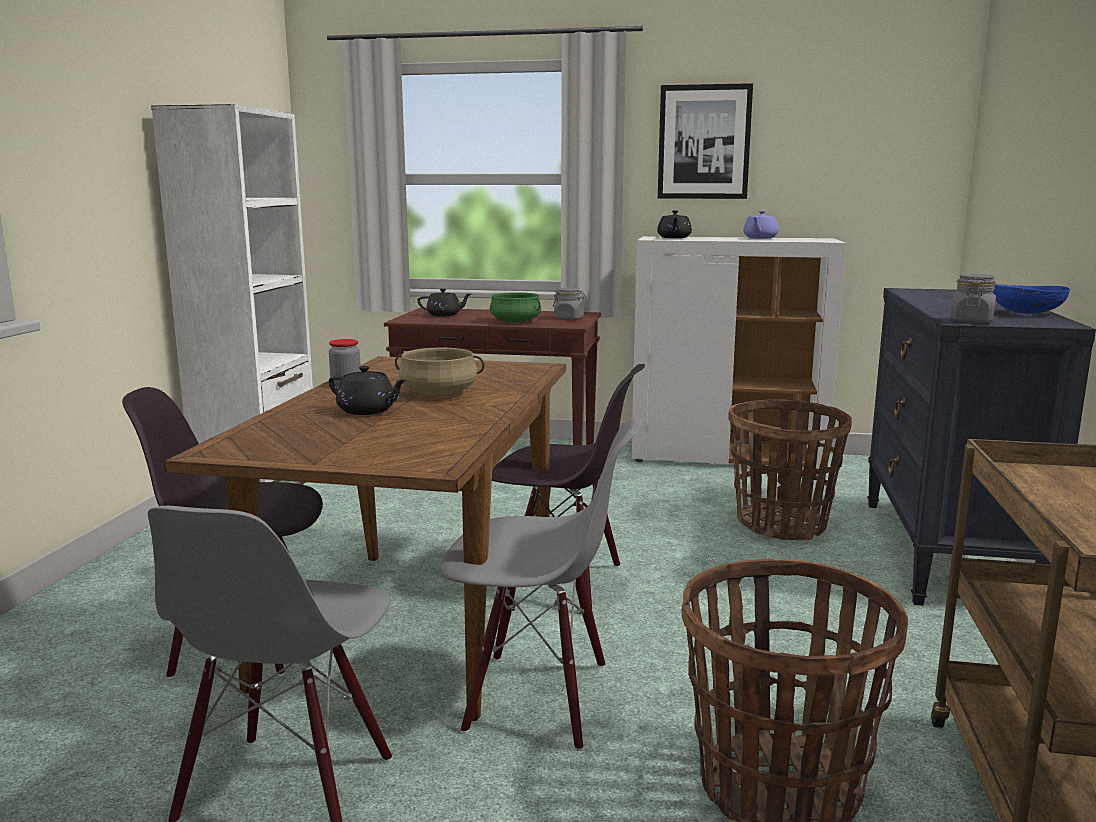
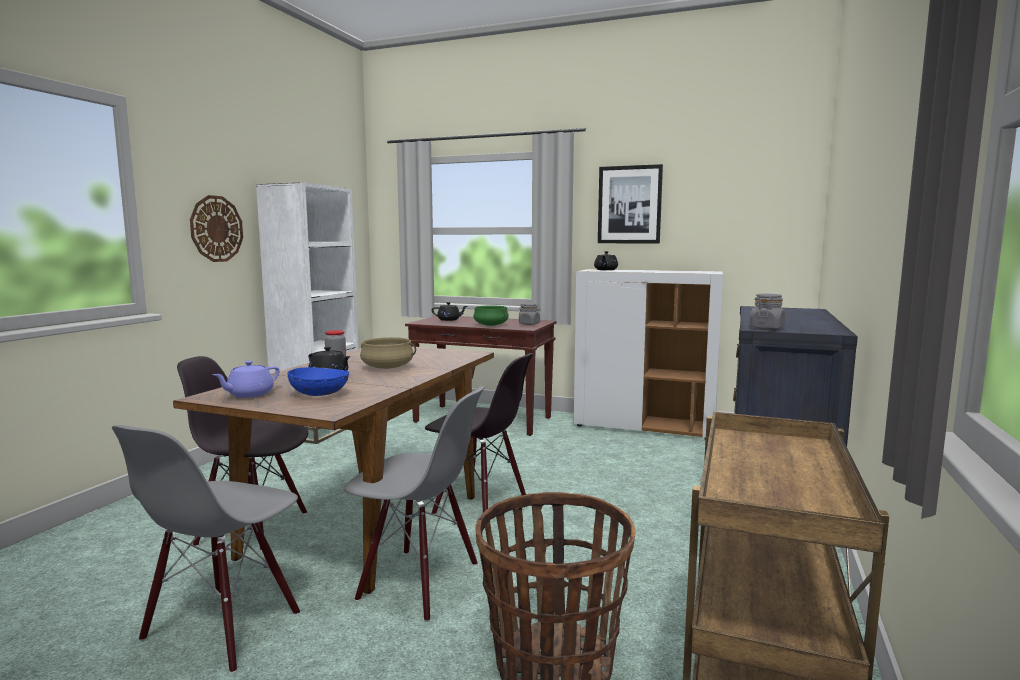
camera: 10 degrees right, 5 degrees down
(100, 179) = (216, 229): none -> wall clock
(760, 238) = (666, 270): purple teapot -> purple teapot (249, 394)
(781, 524) = (659, 476): basket -> none
(1026, 313) = (820, 324): blue bowl -> blue bowl (320, 394)

